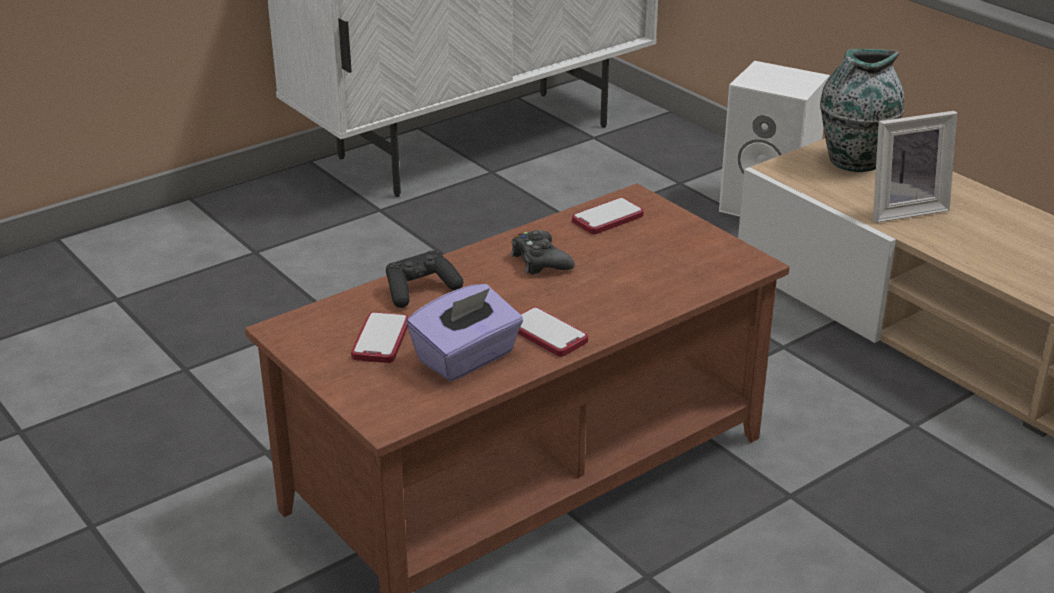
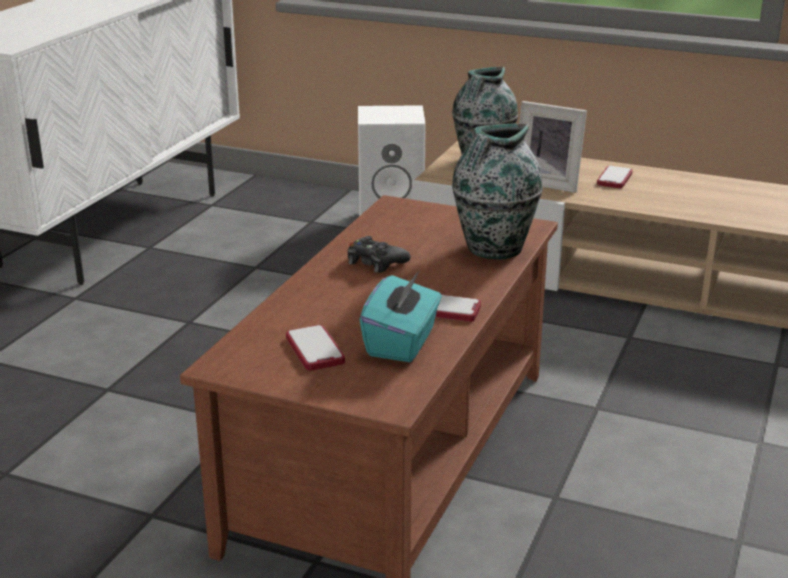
camera: 30 degrees left, 5 degrees down
(420, 290) = (304, 306): black game controller -> none
(467, 358) = (402, 343): purple tissue box -> turquoise tissue box
(607, 218) = (391, 222): phone -> phone (614, 179)
(677, 280) = (493, 249): none -> vase
(903, 209) = (548, 183): picture frame -> picture frame turned 75 degrees clockwise

